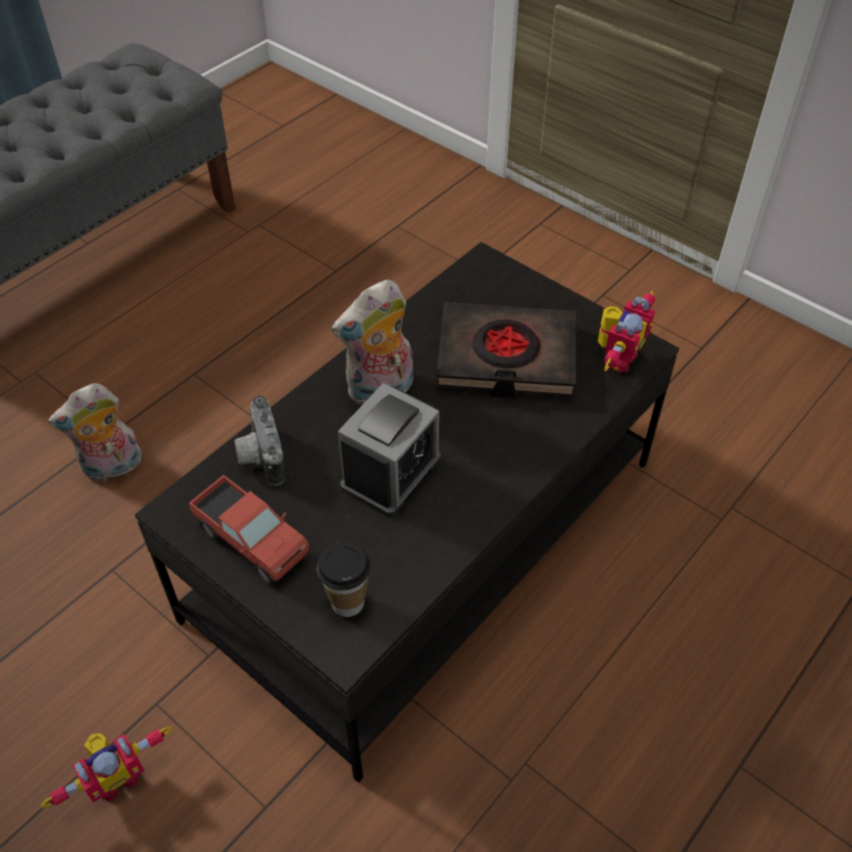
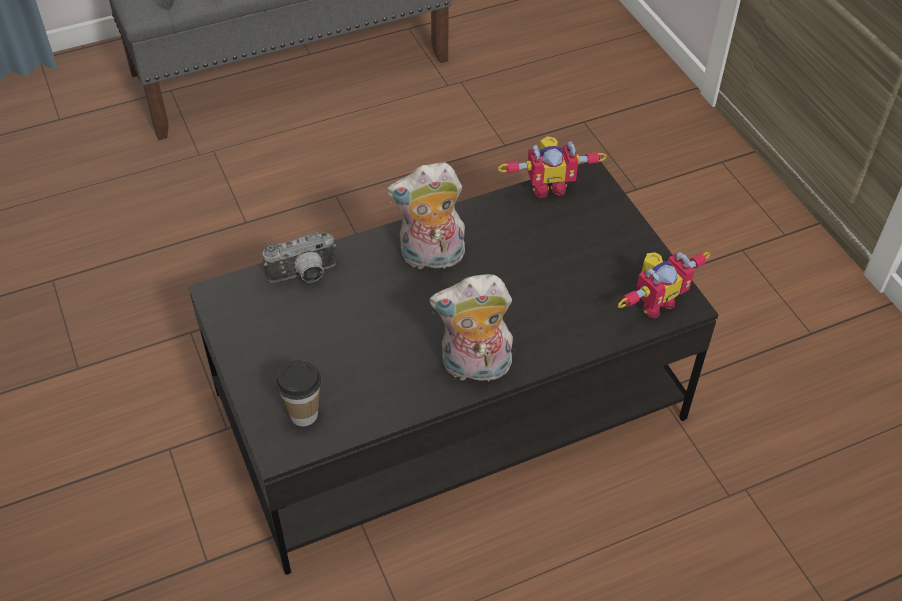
camera: 25 degrees right, 0 degrees up
(112, 468) = (231, 251): plush toy -> plush toy (474, 368)
(116, 777) = (112, 490): toy robot -> toy robot (548, 186)
(252, 542) = (260, 340): toy truck -> none
(259, 456) = (304, 276): camera -> camera turned 120 degrees counterclockwise
(391, 473) = (398, 328): alarm clock -> none
(506, 358) = (554, 268): black book -> none

